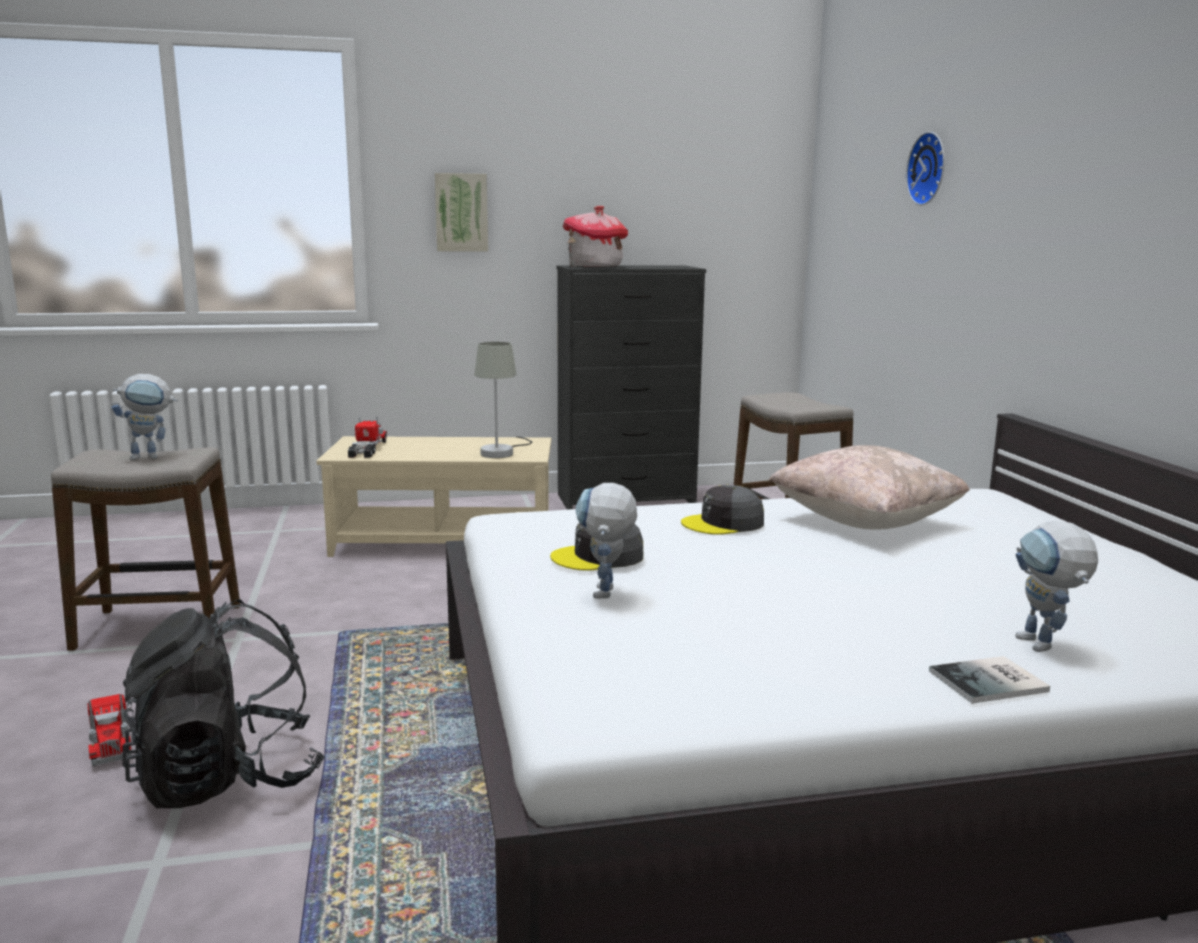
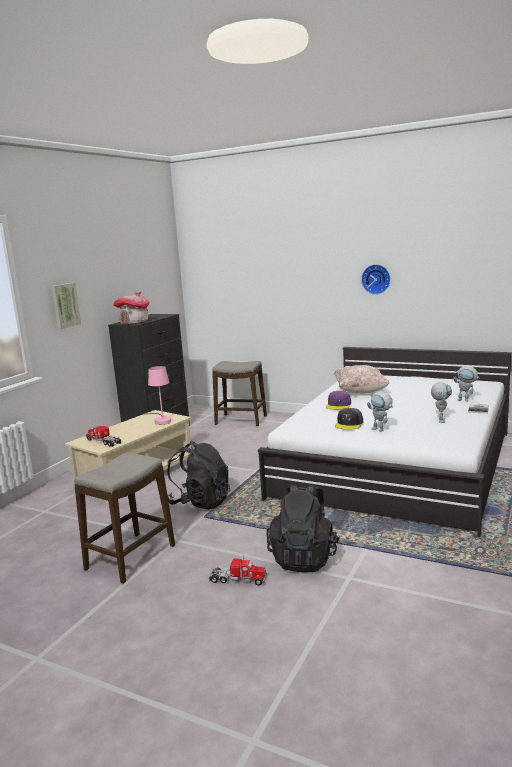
camera: 50 degrees left, 0 degrees up
(152, 457) = (119, 465): toy robot -> toy robot (440, 420)
(395, 612) = (200, 502): none -> black backpack
(502, 452) = (161, 420): grey table lamp -> pink table lamp
(723, 523) = (338, 405): grey cap -> purple cap
(930, 169) = (274, 262): wall clock -> wall clock (376, 279)

